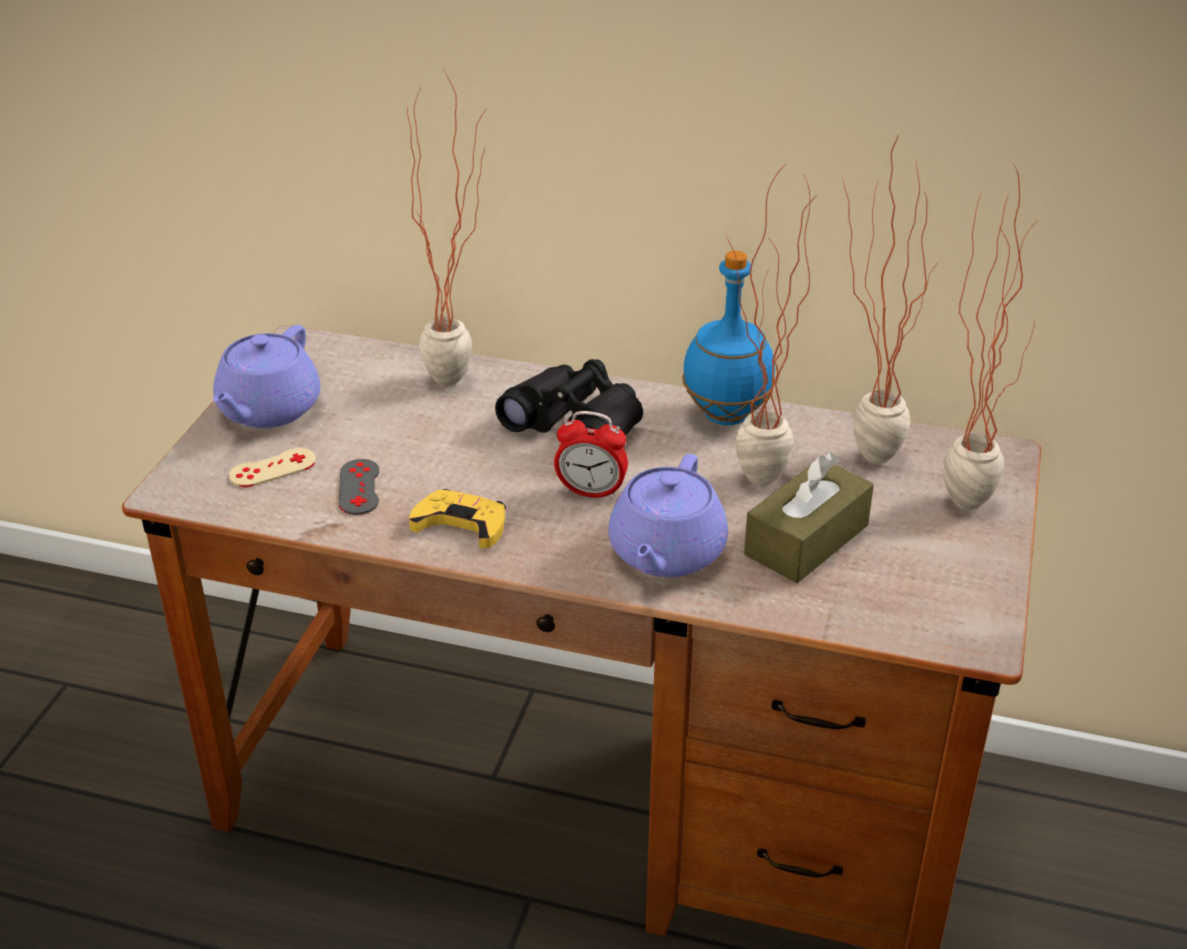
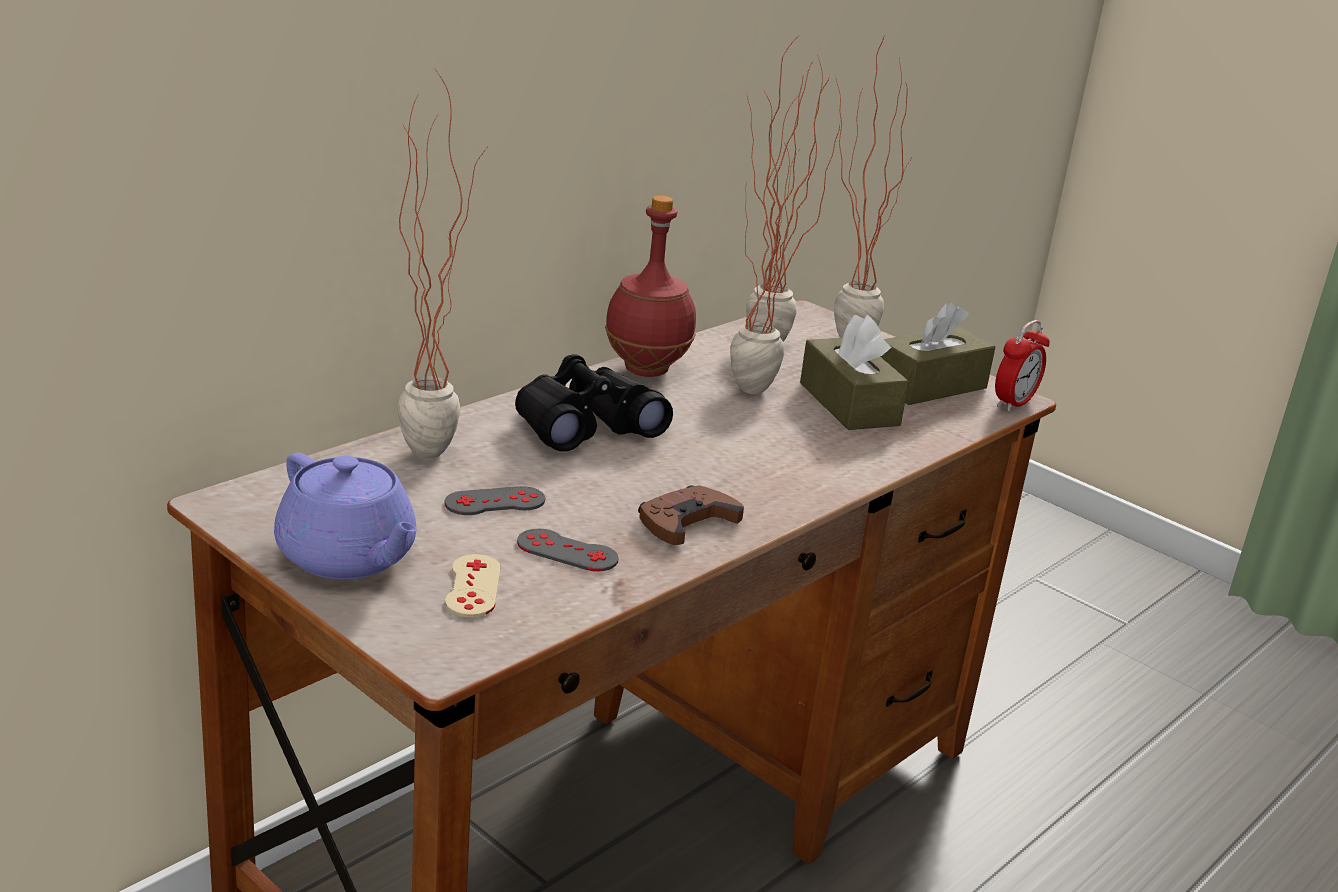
camera: 65 degrees left, 10 degrees down
(402, 433) = (495, 502): none -> grey game controller
(461, 524) = (686, 521): yellow game controller -> brown game controller
(591, 492) = (698, 454): alarm clock -> alarm clock (1014, 403)
(665, 553) = (817, 455): purple teapot -> none
(727, 415) = (647, 369): blue bottle -> red bottle
(926, 577) = (929, 385): none -> brown tissue box

